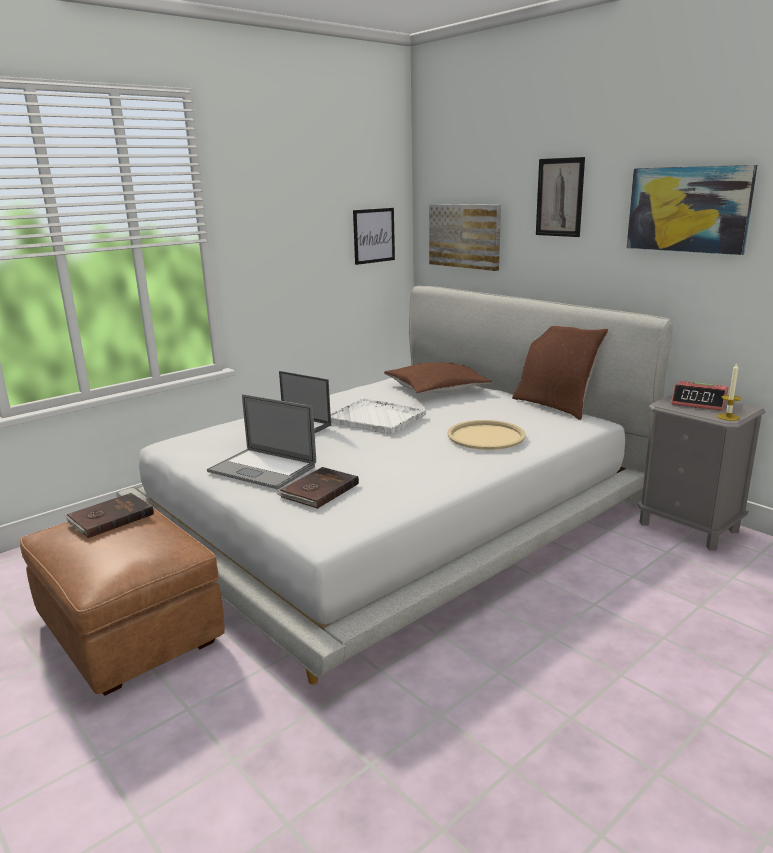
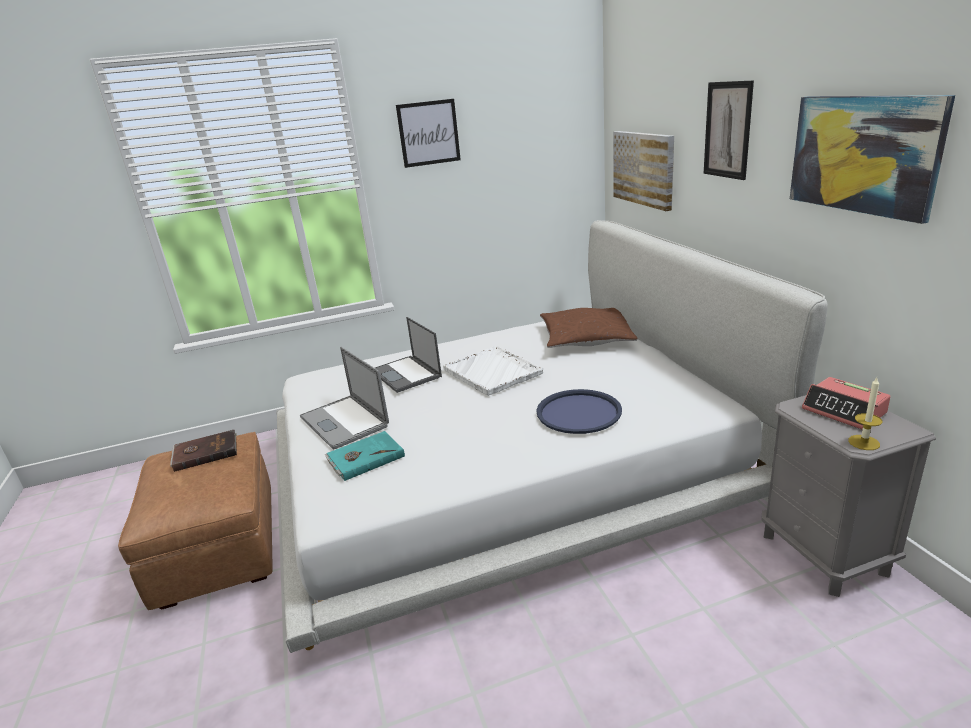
camera: 25 degrees right, 5 degrees up
(318, 490) = (365, 458): brown book -> turquoise book
(374, 235) = (553, 167): picture -> picture (428, 133)
(486, 436) = (578, 412): beige tray -> blue tray
(554, 406) = (694, 377): brown pillow -> none

